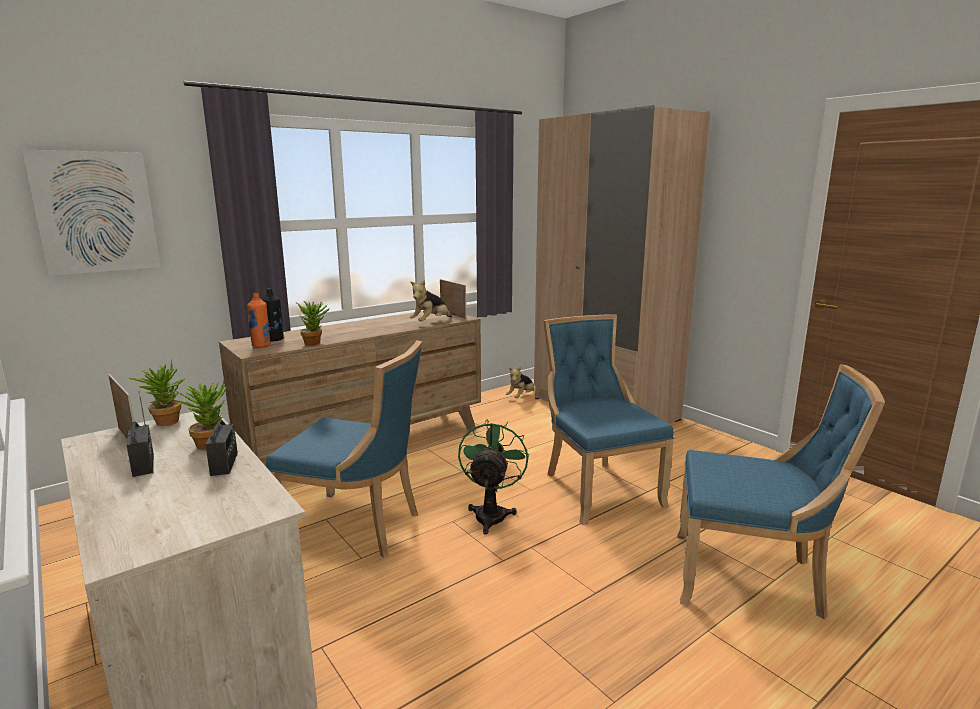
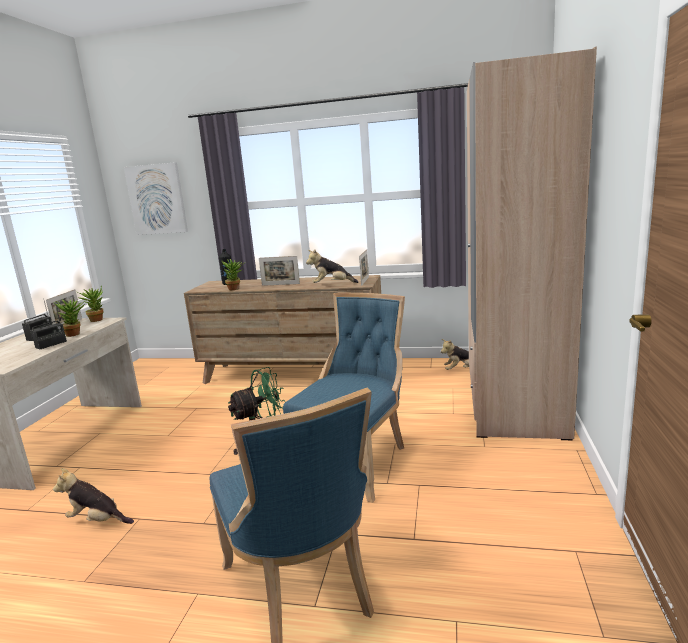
camera: 50 degrees right, 0 degrees up
(261, 345) = (212, 286): orange bottle -> none
(357, 527) = (197, 419): blue chair -> none
(361, 330) = (280, 284): none -> picture frame
(493, 662) = (97, 520): none -> plush toy

